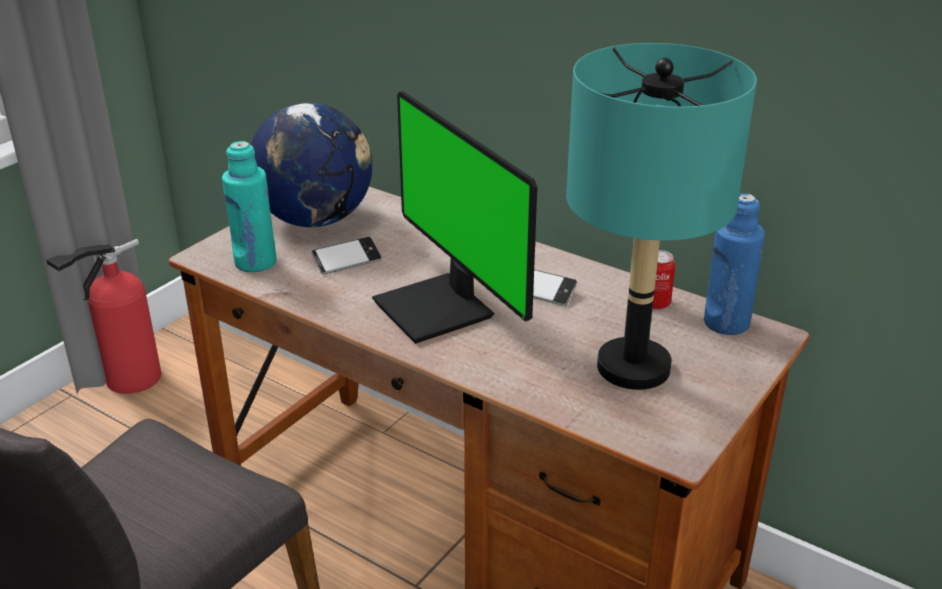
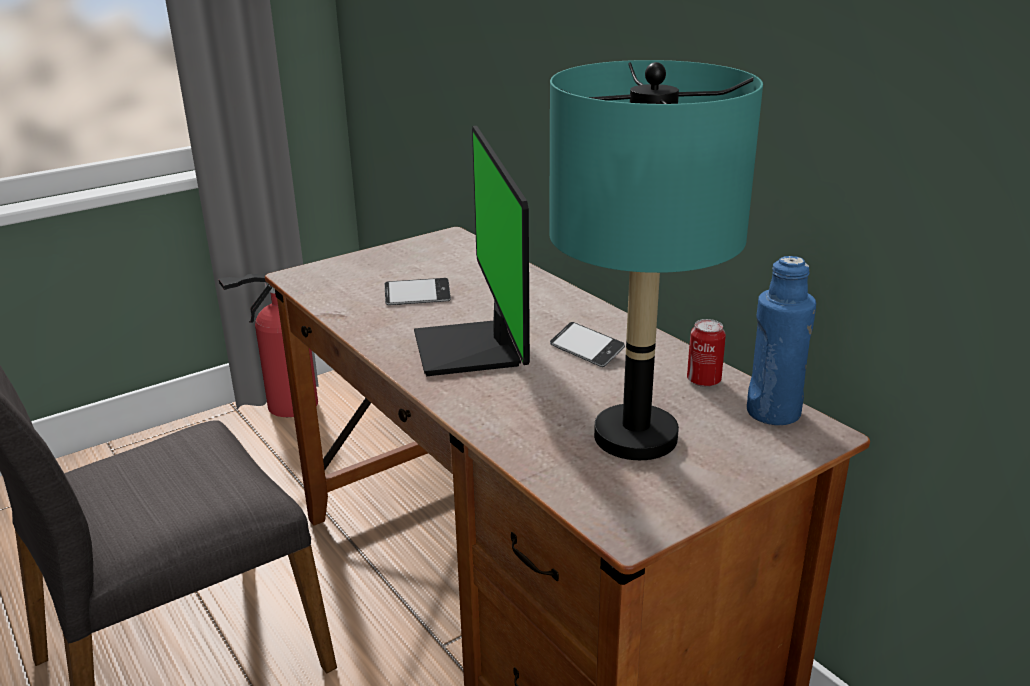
camera: 20 degrees right, 5 degrees down
(255, 262) = (335, 287): turquoise bottle -> none
(315, 219) = (416, 260): globe -> none

